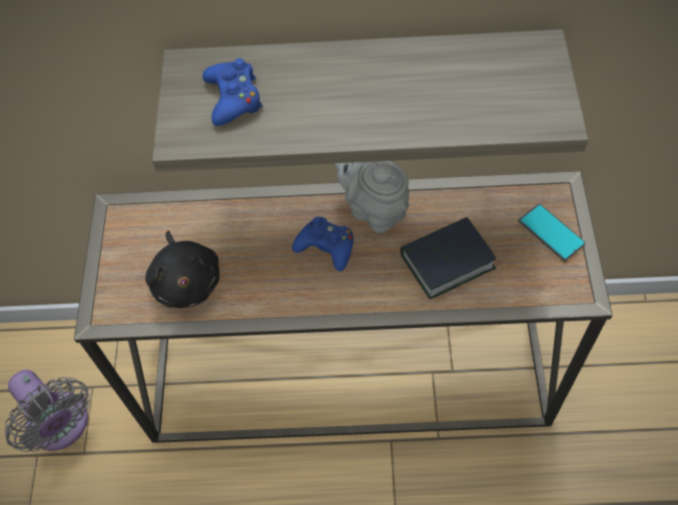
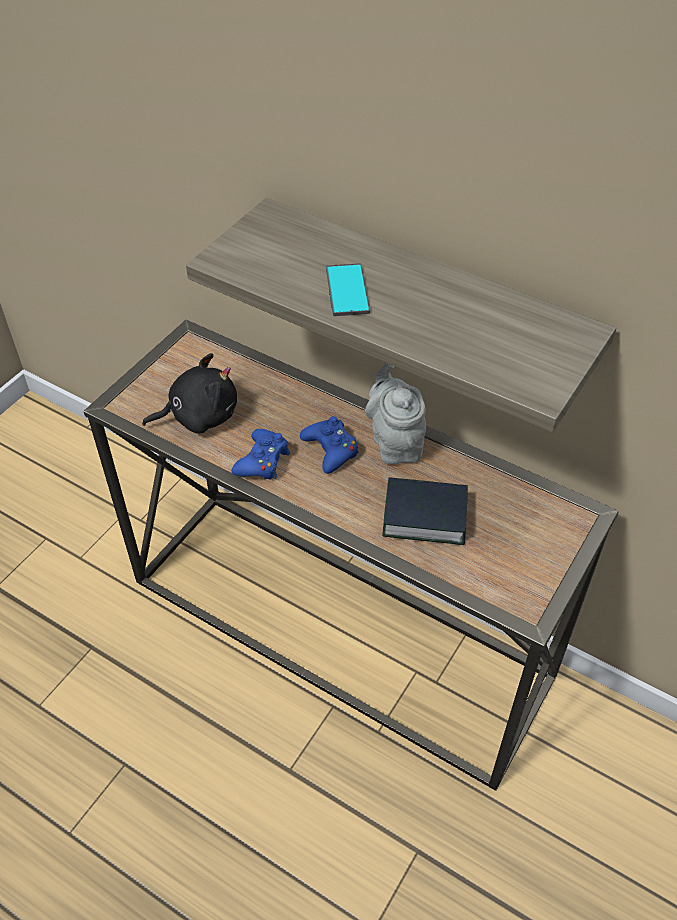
camera: 30 degrees right, 10 degrees down
(61, 426) = (80, 528): grey fan -> none
(187, 281) = (199, 416): black plush toy -> black plush toy turned 120 degrees counterclockwise
(234, 98) = (285, 252): blue game controller -> blue game controller (263, 461)
(551, 232) = (543, 545): phone -> phone (347, 290)

